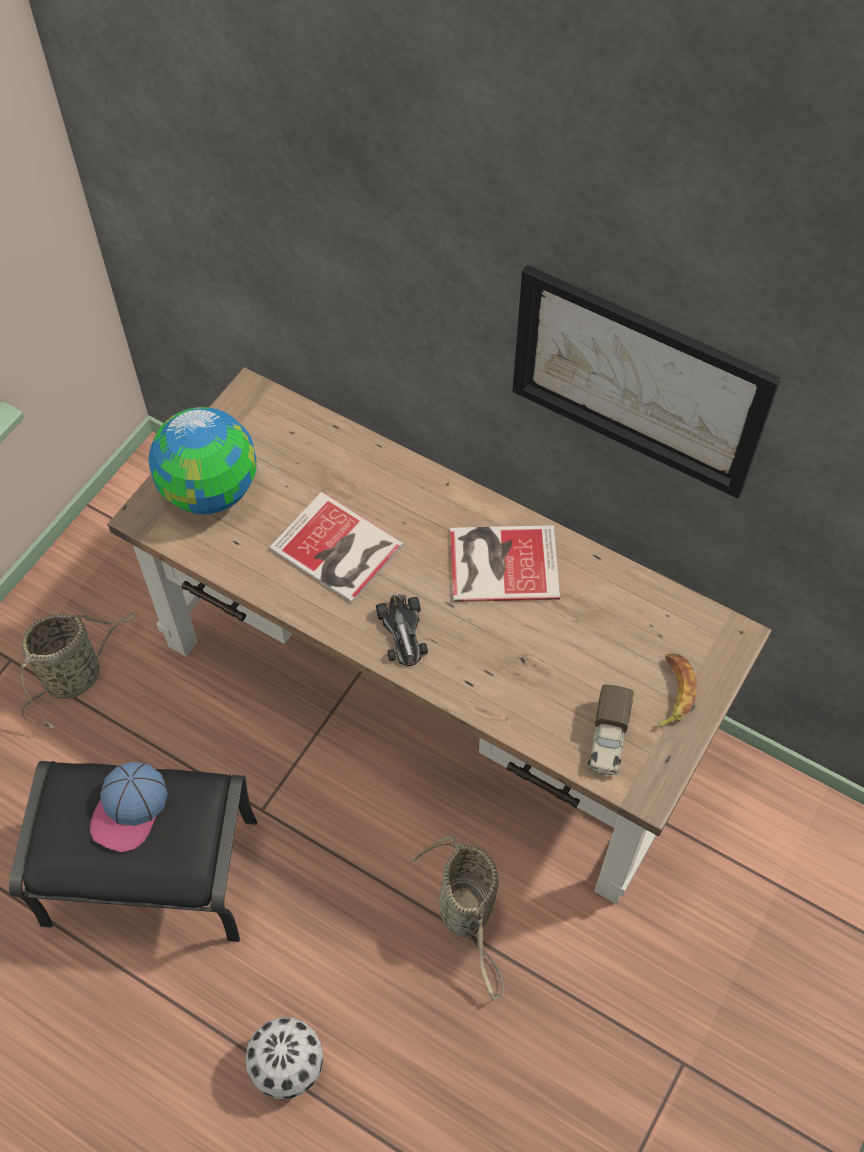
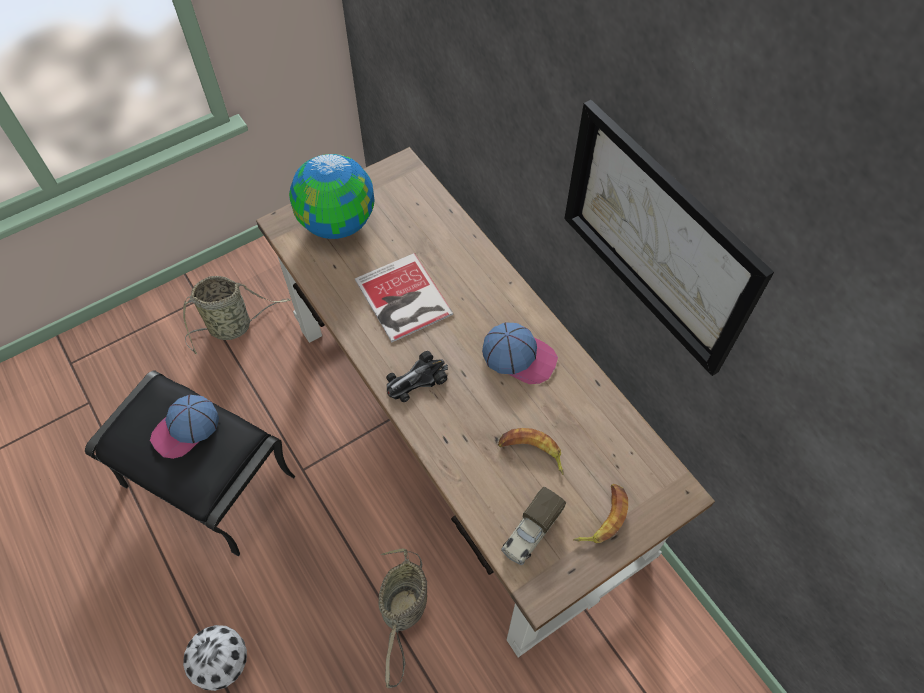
camera: 25 degrees right, 0 degrees up
(402, 632) = (416, 379): toy car -> toy car turned 45 degrees clockwise
(500, 562) = (519, 356): book -> cap
(566, 658) = (531, 452): none -> banana

